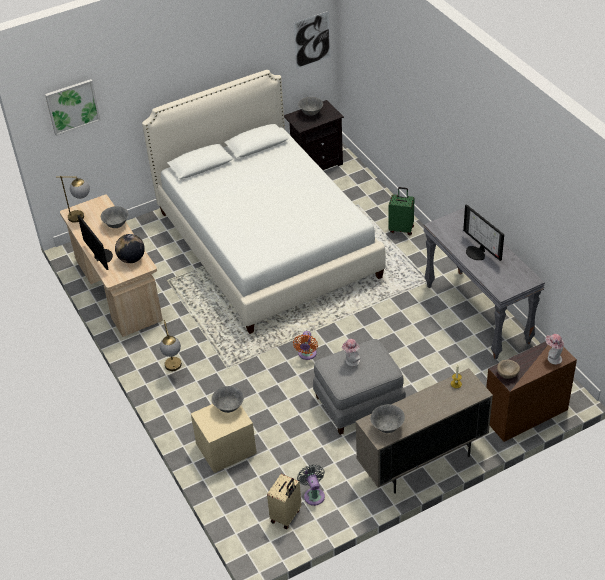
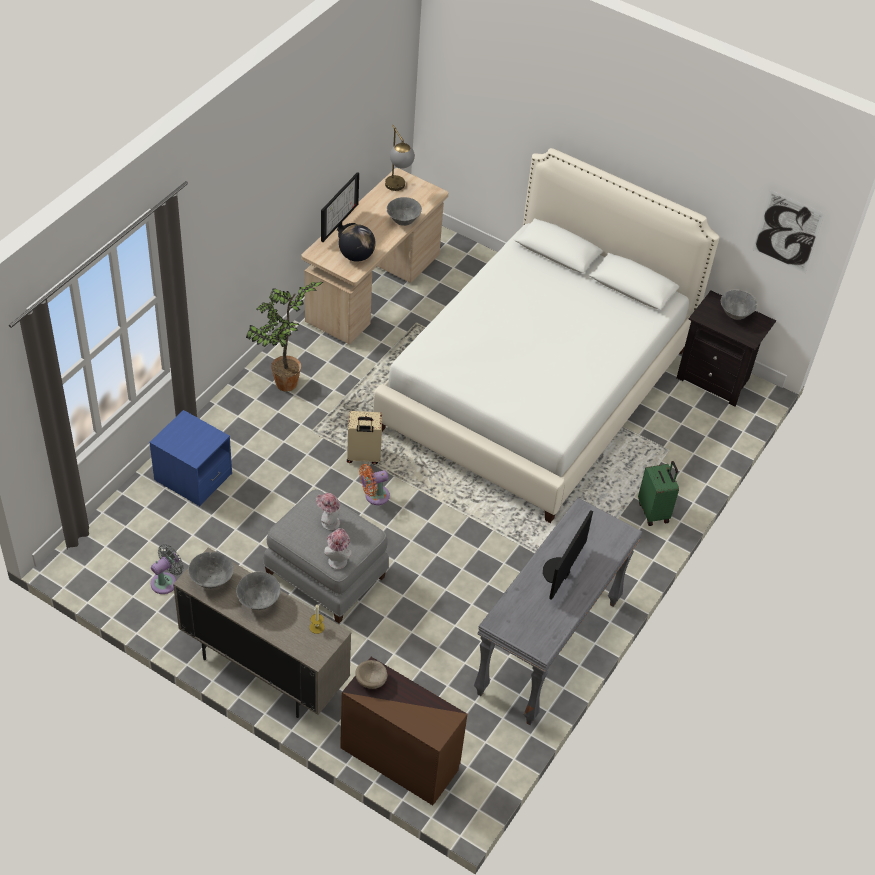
camera: 55 degrees right, 5 degrees up
(72, 106) = (473, 75): picture -> none
(174, 369) = (284, 386): table lamp -> potted plant
(226, 449) = (193, 477): beige nightstand -> blue nightstand
(229, 407) = (208, 439): grey bowl -> grey bowl (259, 602)
(286, 516) = (125, 568): beige suitcase -> beige suitcase (363, 456)
(552, 358) = (426, 723): hat -> hat (338, 559)

